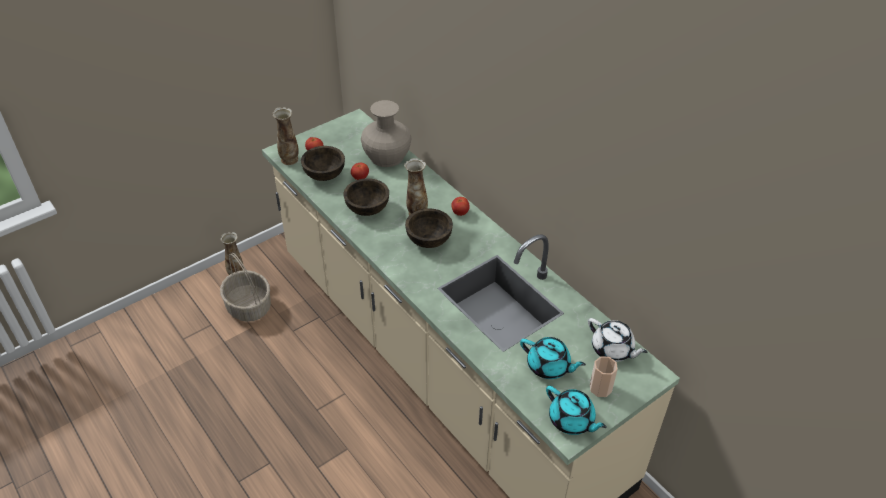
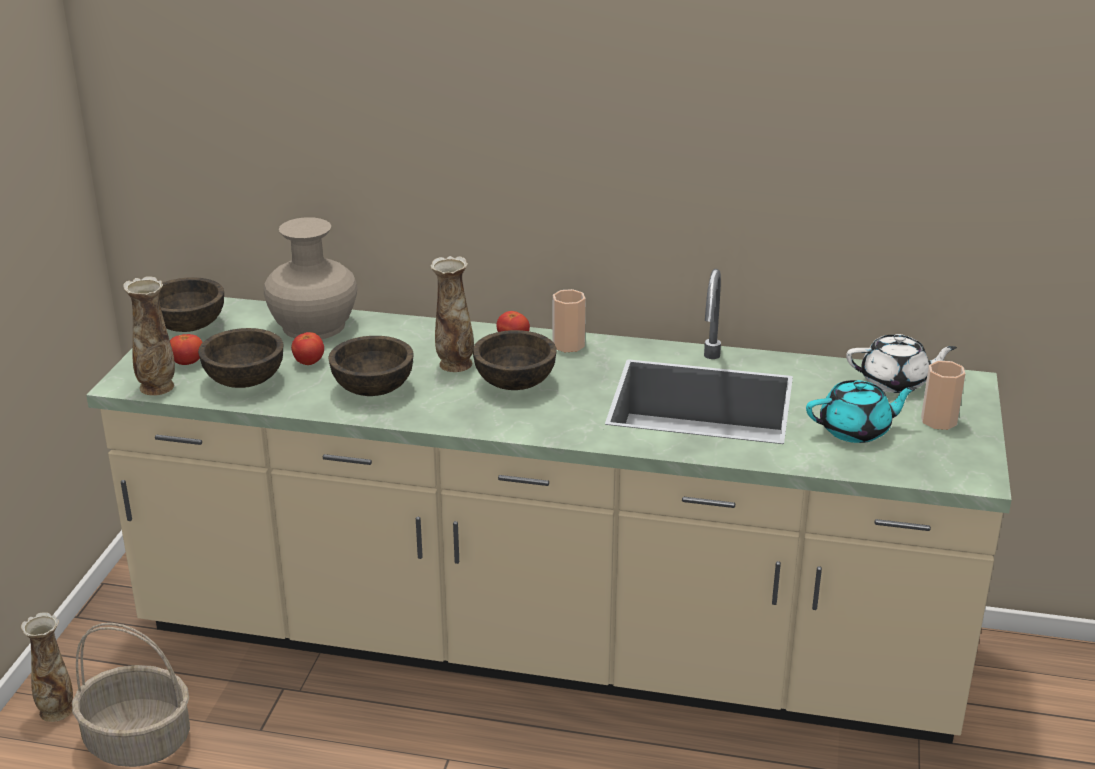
camera: 40 degrees left, 15 degrees down
(339, 129) = (189, 326): none -> brown bowl
(481, 230) = (568, 345): none -> cup
(571, 420) = (958, 464): turquoise teapot -> none

